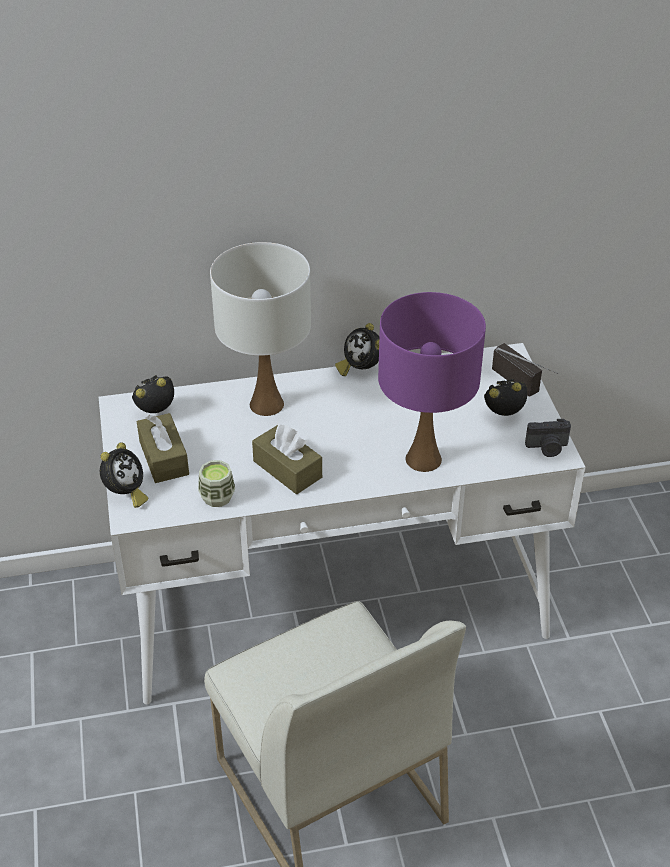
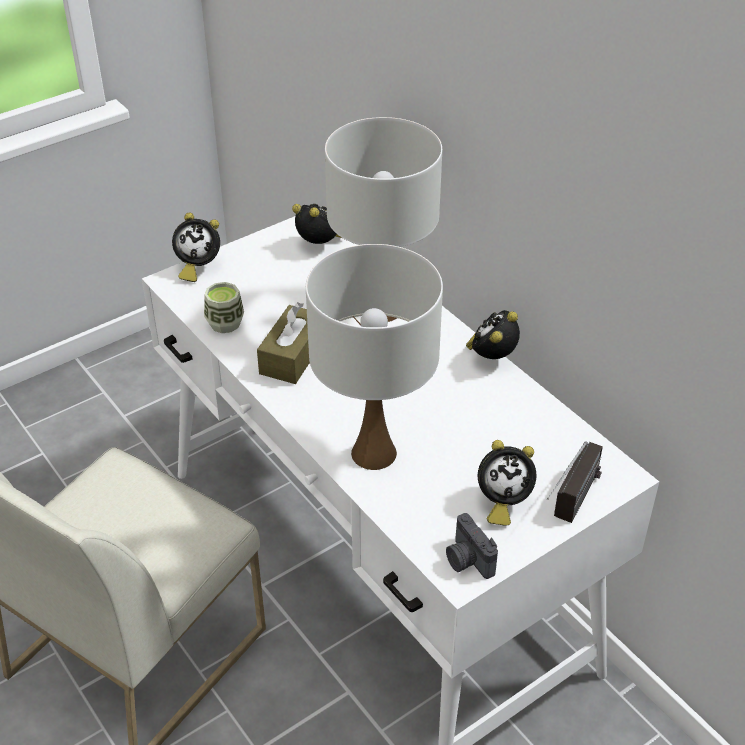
camera: 65 degrees right, 0 degrees up
(164, 458) = (259, 272): brown tissue box -> none
(423, 459) = (374, 452): purple table lamp -> white table lamp
(504, 415) = (501, 502): alarm clock -> alarm clock turned 120 degrees clockwise

